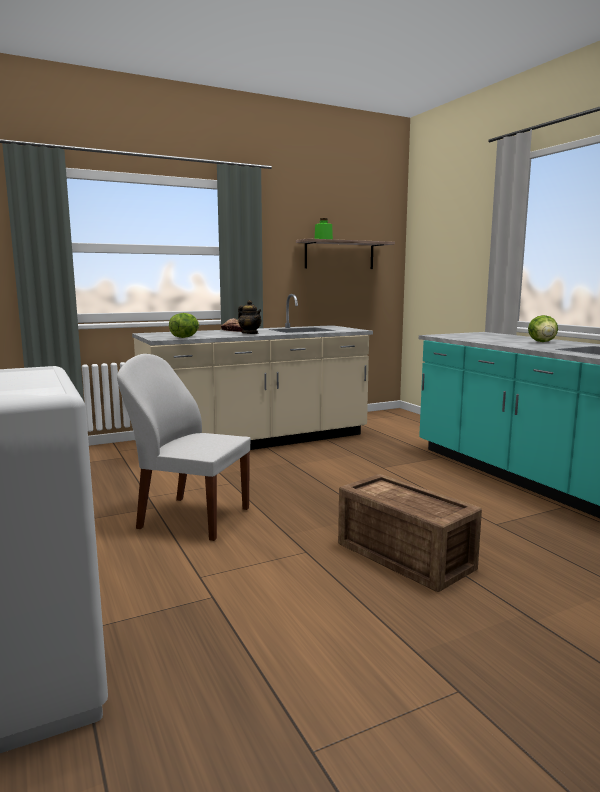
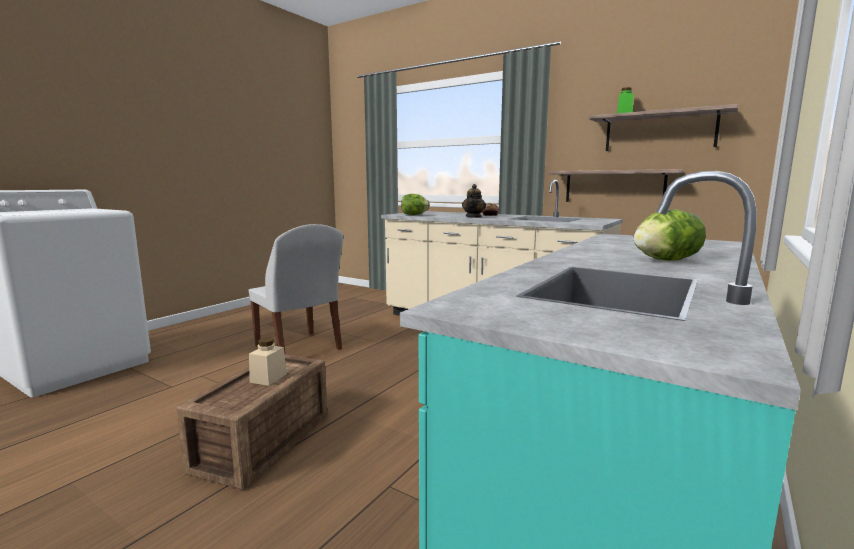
camera: 60 degrees right, 0 degrees up
(191, 518) = (299, 349): white chair -> white chair turned 150 degrees clockwise
(312, 298) = (614, 186): none -> shelf
(398, 495) = (268, 378): none -> beige jar

